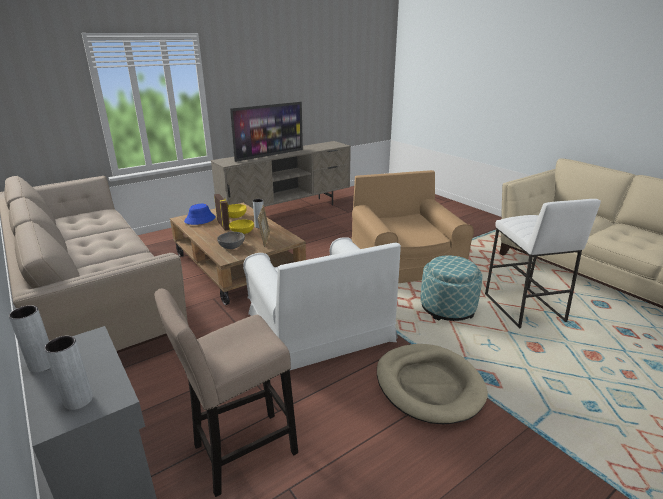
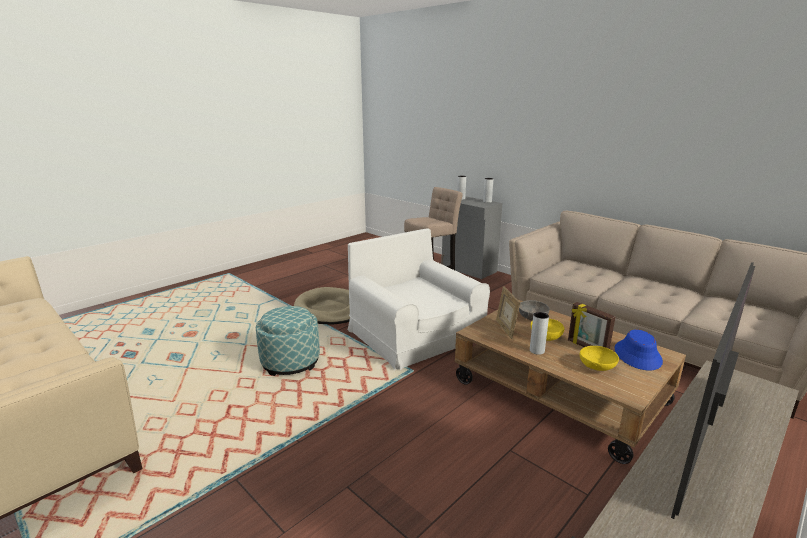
camera: 170 degrees right, 5 degrees down
(404, 262) = (323, 428): brown armchair -> none
(522, 307) = (206, 370): white stool -> none

